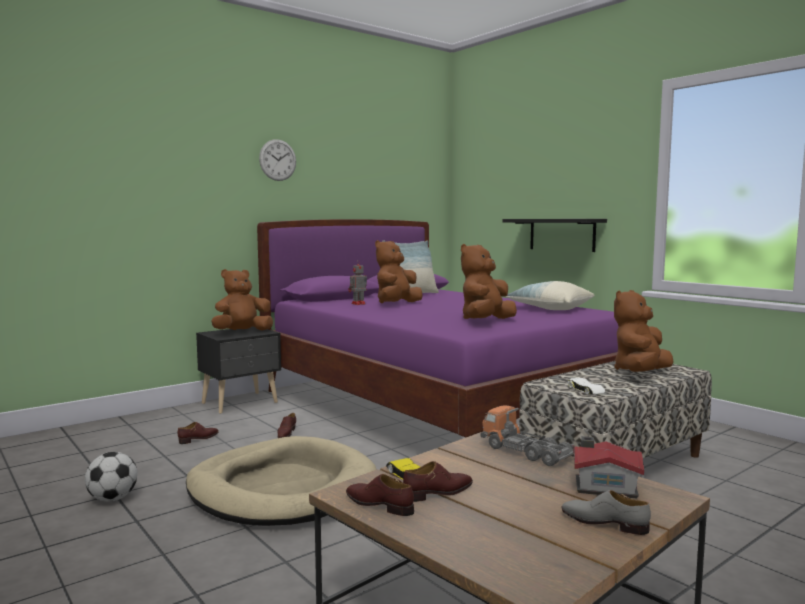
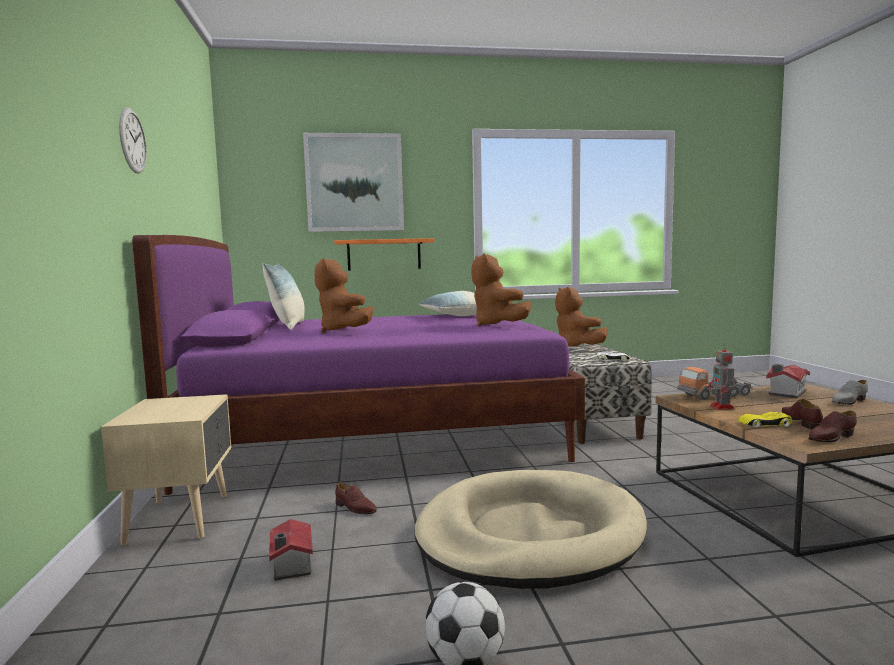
camera: 60 degrees left, 0 degrees up
(199, 438) = (290, 565): brown shoe -> toy house
(241, 403) = (182, 518): black nightstand -> beige nightstand
(242, 332) = (175, 406): brown plush toy -> none
(357, 304) = (310, 337): toy robot -> toy robot (722, 407)
(541, 159) = (354, 183): none -> picture
(562, 234) = (384, 255): black shelf -> orange shelf

